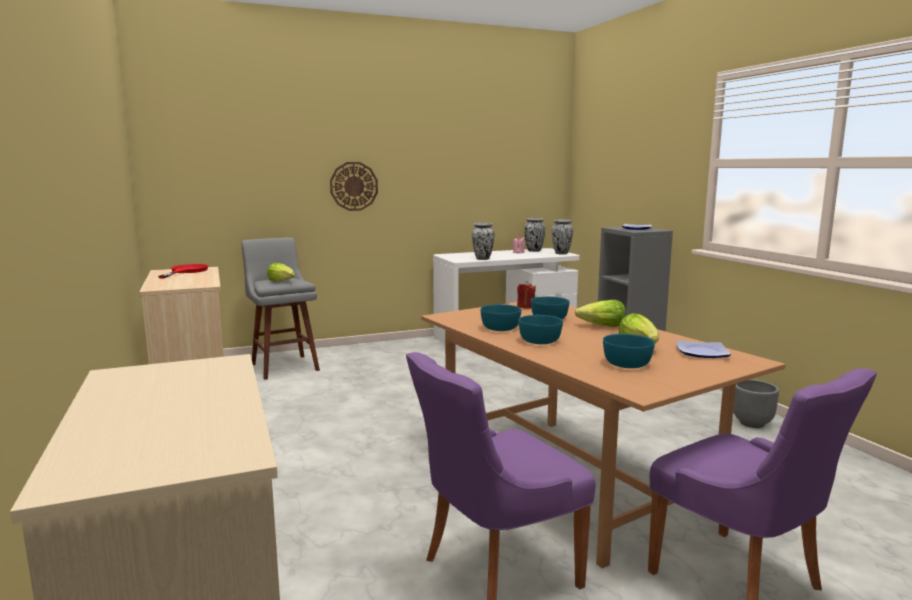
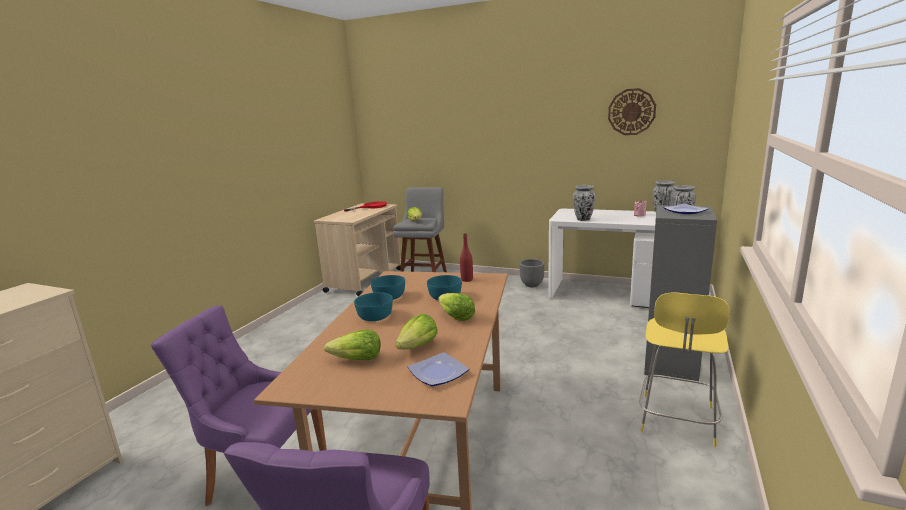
camera: 45 degrees right, 5 degrees up
(354, 186) = (494, 147): wall clock -> wall clock (631, 112)
(525, 306) = (467, 280): red candle -> red bottle
(627, 364) = (356, 360): turquoise bowl -> lettuce
(692, 400) = (677, 421): none -> yellow stool
(751, 423) = (694, 476): grey planter -> grey planter (532, 285)

